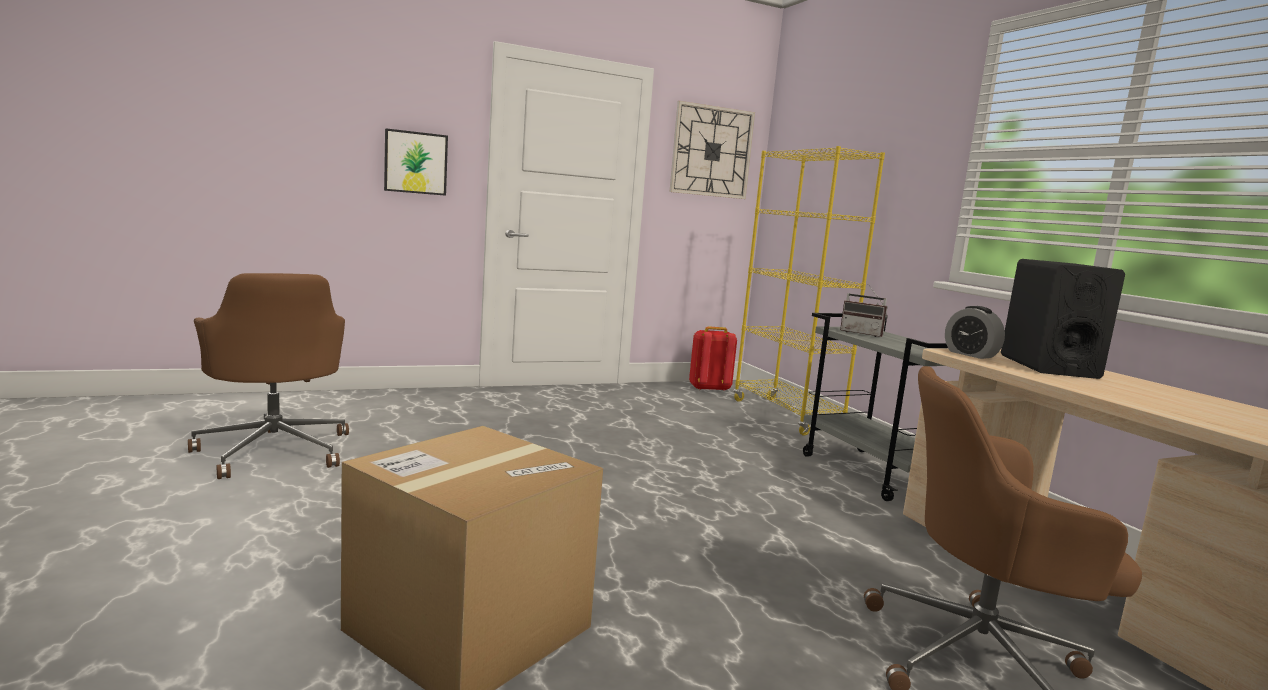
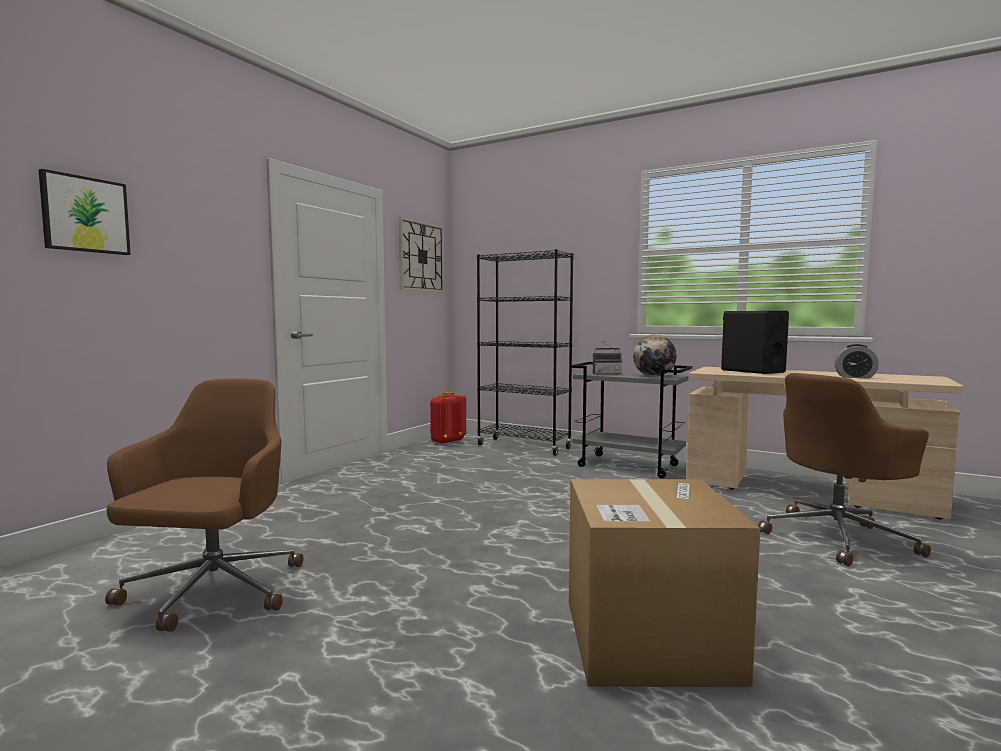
camera: 35 degrees left, 5 degrees down
(275, 450) = (212, 592): brown office chair -> brown office chair turned 105 degrees counterclockwise
(415, 162) = (209, 272): picture -> picture (85, 215)
(786, 416) = (524, 447): yellow bookcase -> black bookcase
(916, 348) = (654, 376): none -> globe
(970, 354) = (713, 371): alarm clock -> alarm clock (855, 377)

